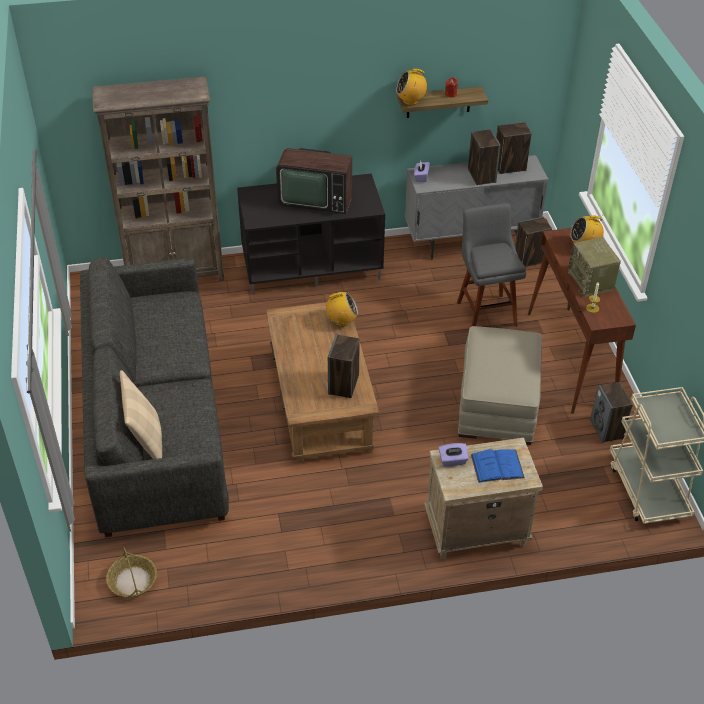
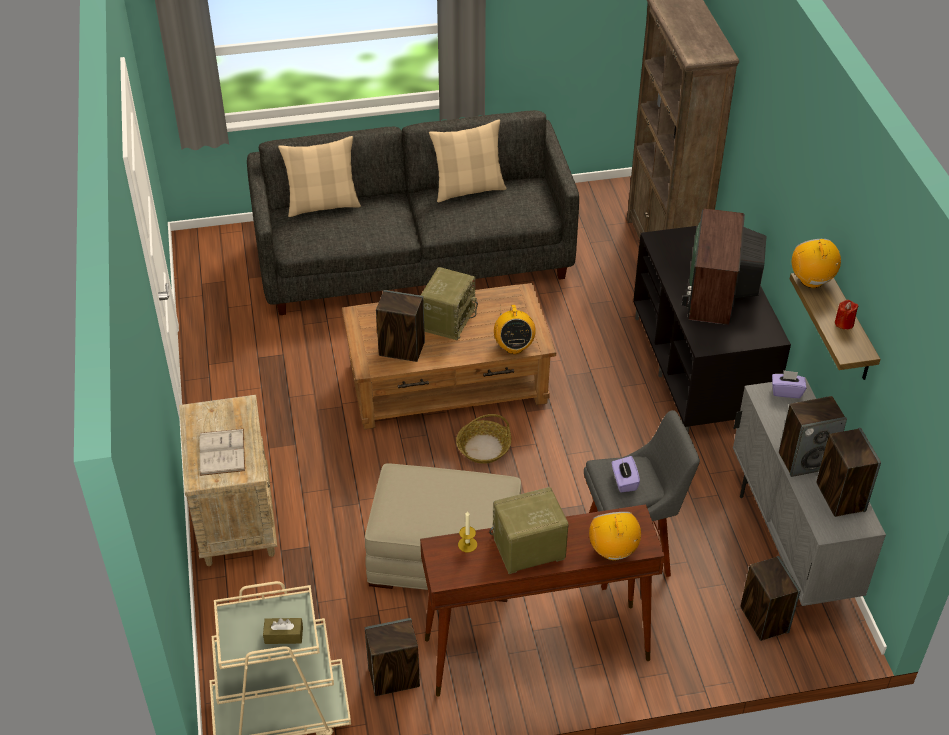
camera: 90 degrees right, 0 degrees up
(132, 581) = (213, 260): basket -> basket (483, 447)
(142, 339) = (468, 189): none -> beige pillow
(308, 357) = (448, 319): none -> radio
(452, 460) = (236, 413): purple tissue box -> purple tissue box (624, 481)
(497, 466) = (222, 452): blue book -> white book
(673, 409) = (283, 635): none -> brown tissue box

